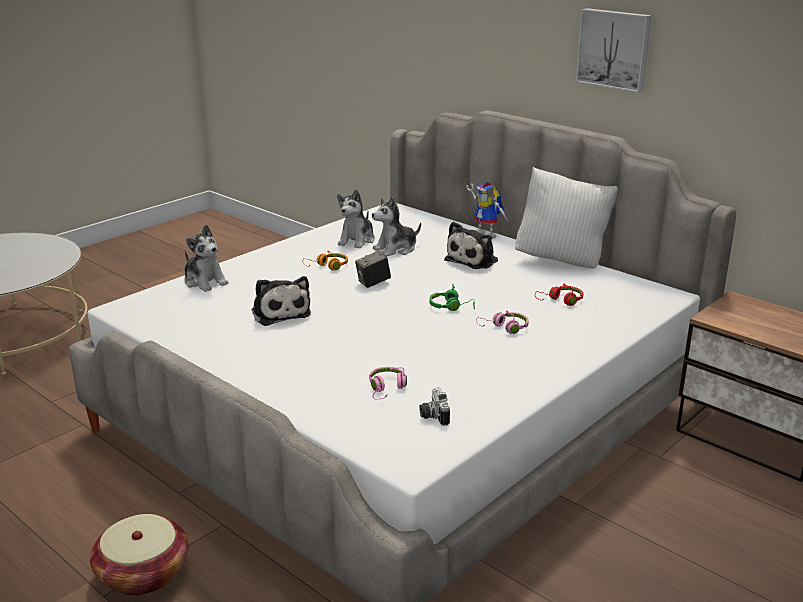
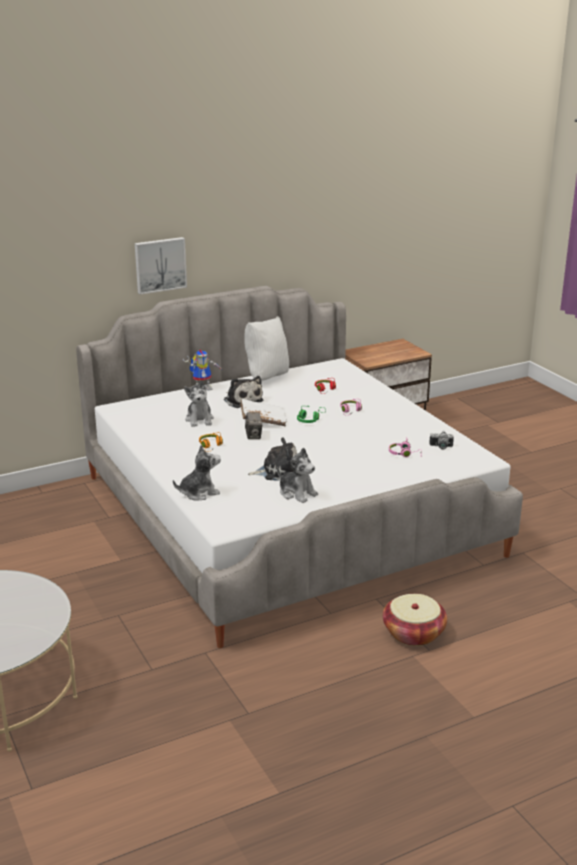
camera: 70 degrees left, 0 degrees up
(357, 240) = (169, 429): plush toy -> plush toy (297, 493)
(422, 281) = (263, 420): none -> white book
(614, 49) = (247, 231): picture -> picture (160, 265)

